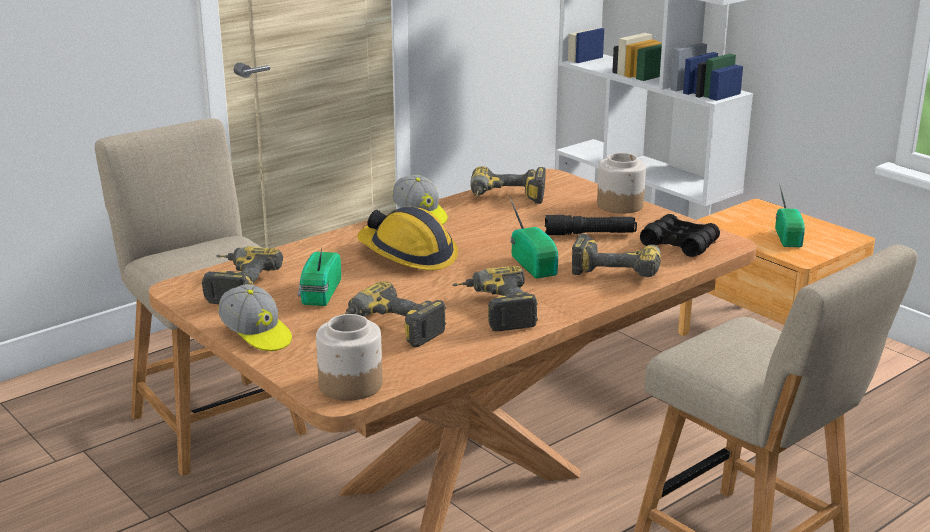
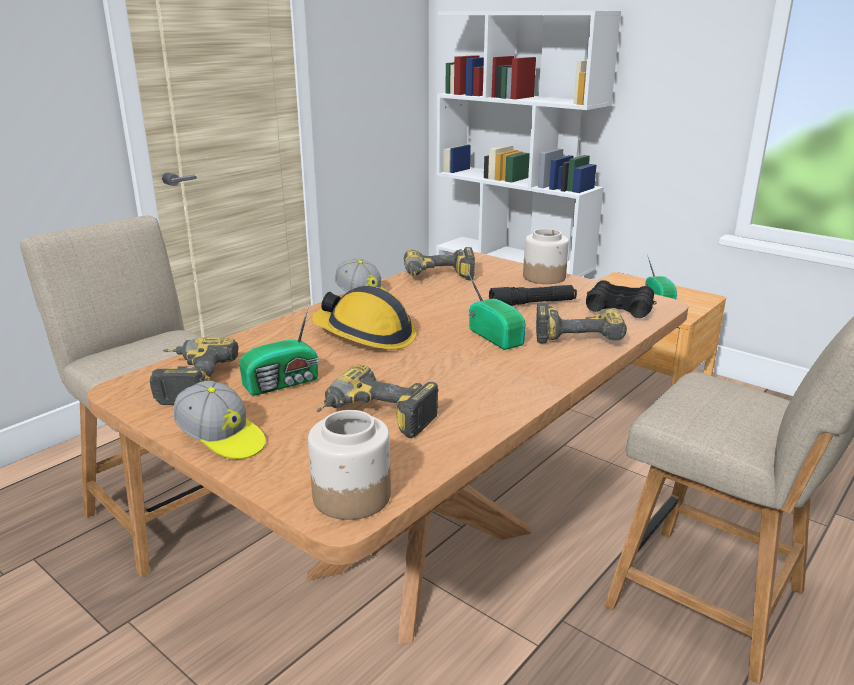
camera: 10 degrees left, 0 degrees up
(319, 293) = (284, 383): radio -> radio turned 120 degrees counterclockwise
(494, 311) = (478, 387): power drill -> none

